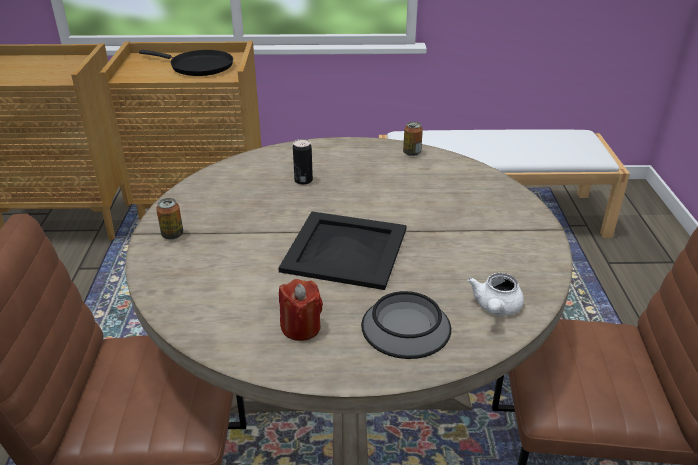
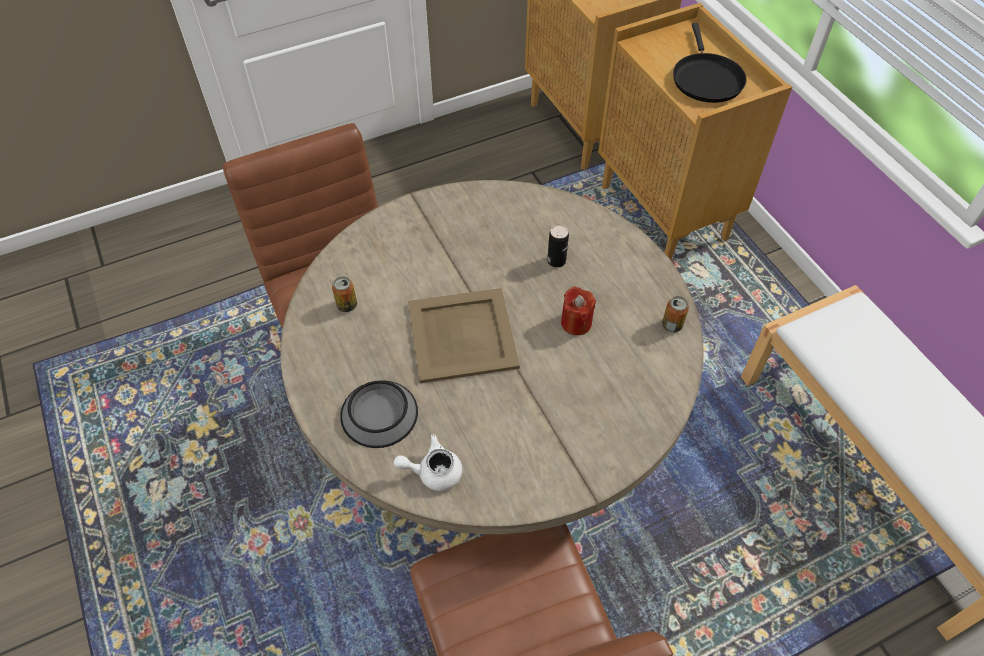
camera: 65 degrees right, 20 degrees up
(172, 235) = (421, 216): can -> can (347, 305)
(301, 327) = (348, 346): red candle -> red candle (576, 323)
(346, 249) = (463, 336): black tray -> beige tray

